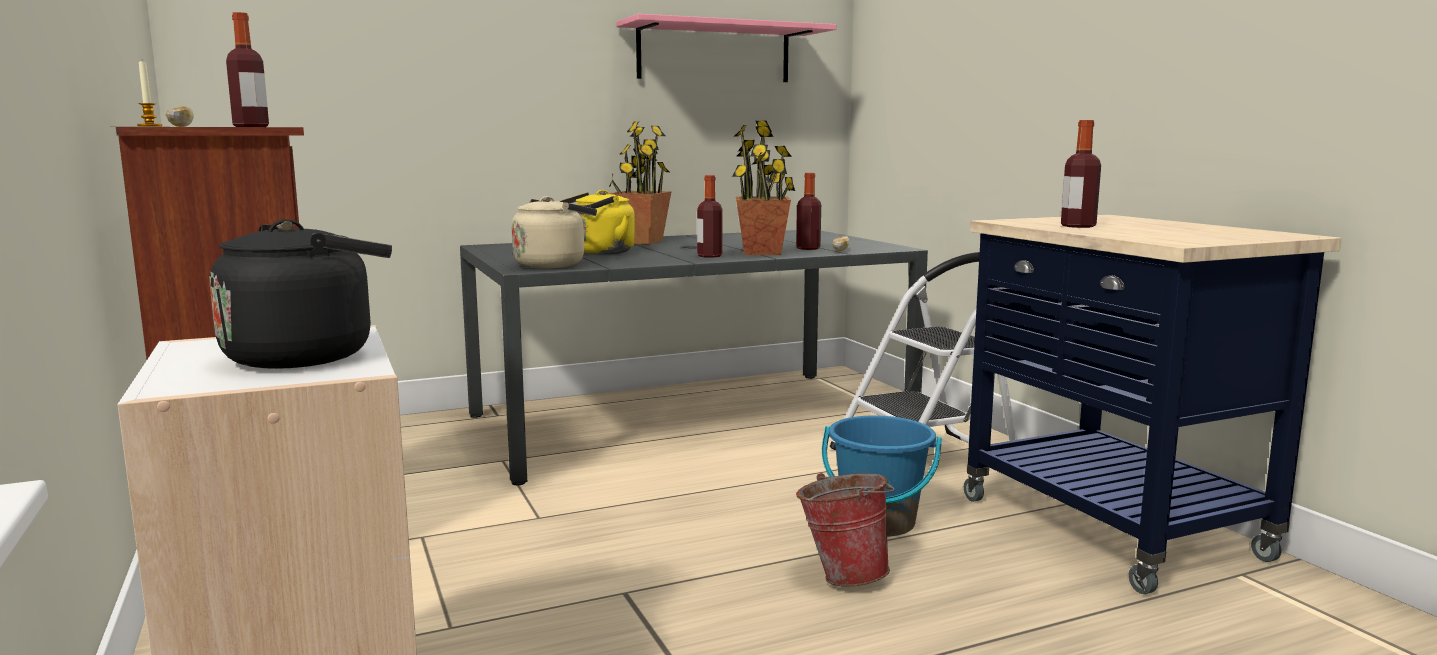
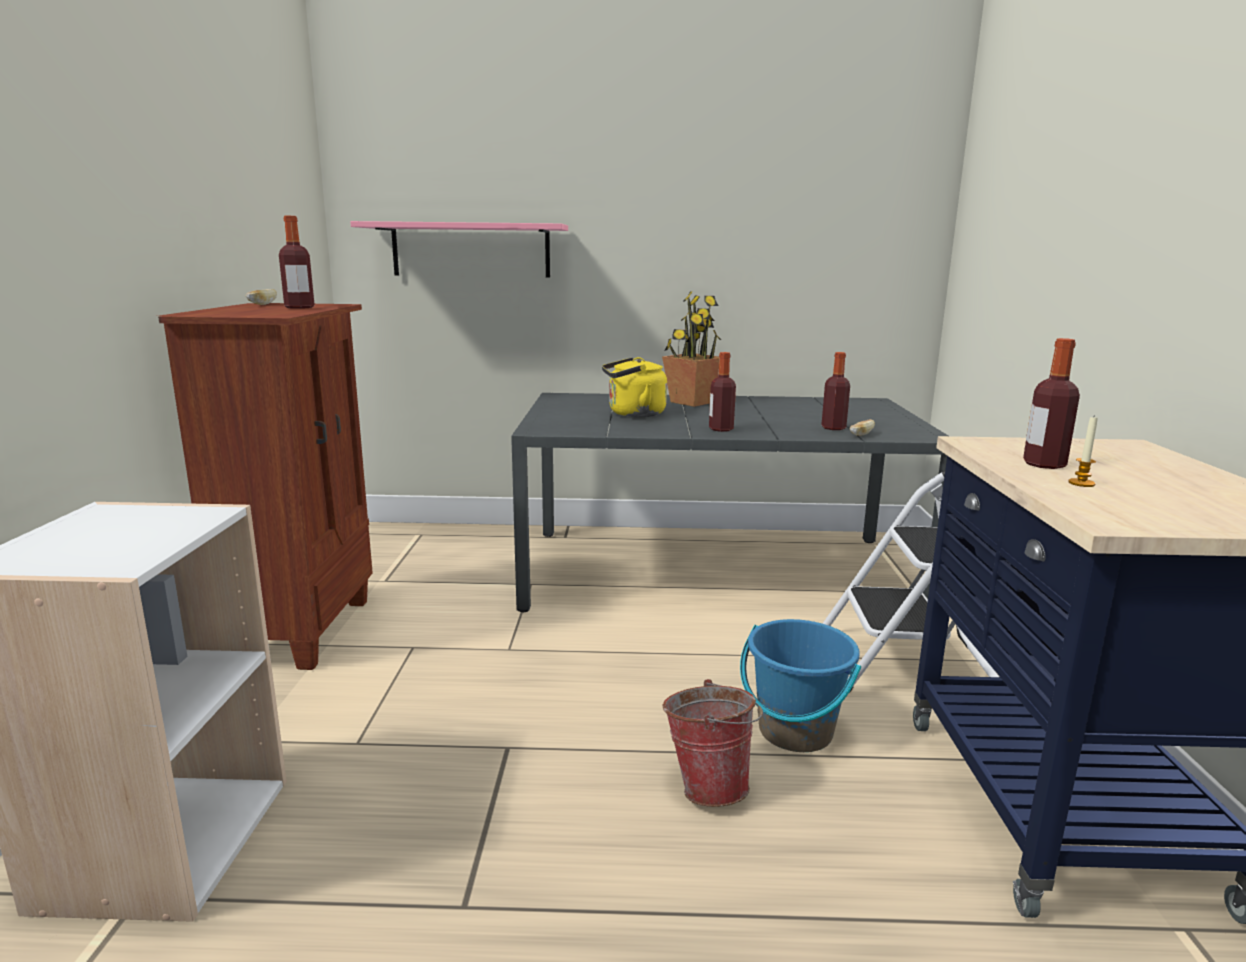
camera: 25 degrees right, 5 degrees up
(149, 126) = (198, 312): candle -> candle (1081, 483)
(308, 356) = (132, 540): black kettle -> none
(553, 265) = (568, 427): beige kettle -> none
(714, 53) = (797, 220): pink shelf -> pink shelf (471, 250)
(762, 252) = (779, 429): potted plant -> none

